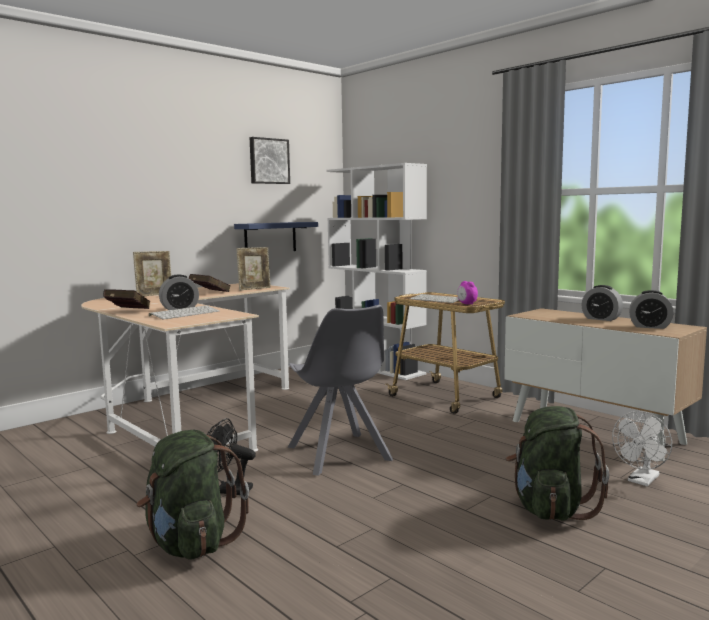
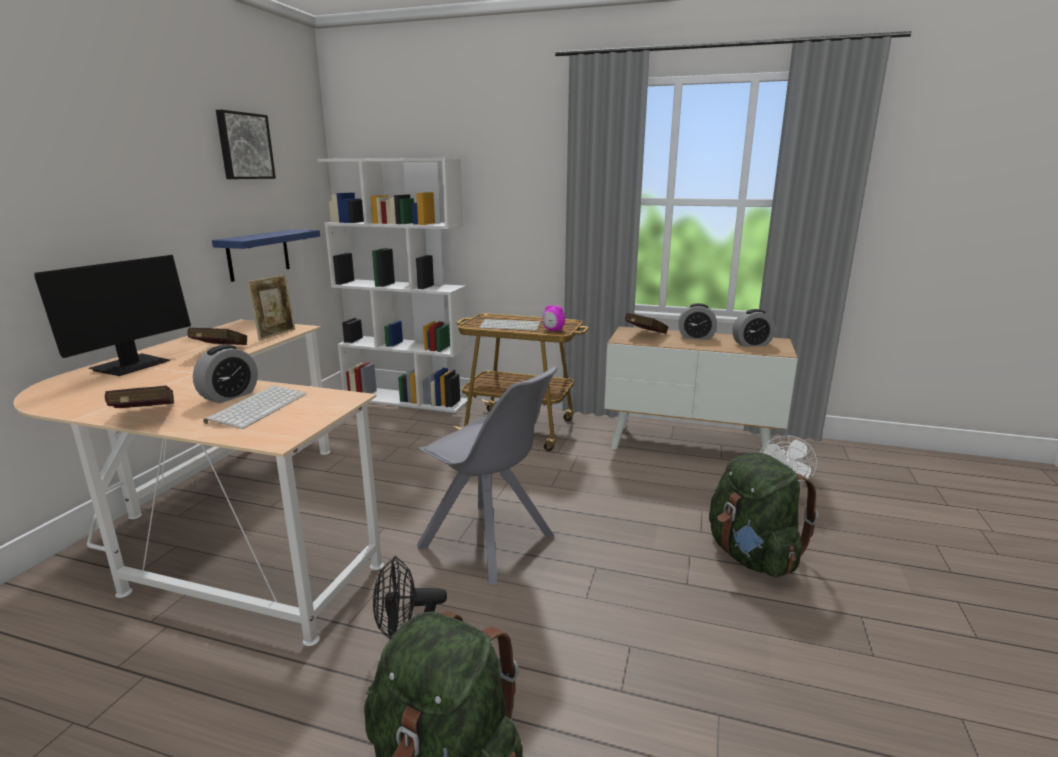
camera: 30 degrees left, 10 degrees up
(154, 295) = (131, 366): picture frame -> monitor
(551, 314) = (644, 335): none -> red book

